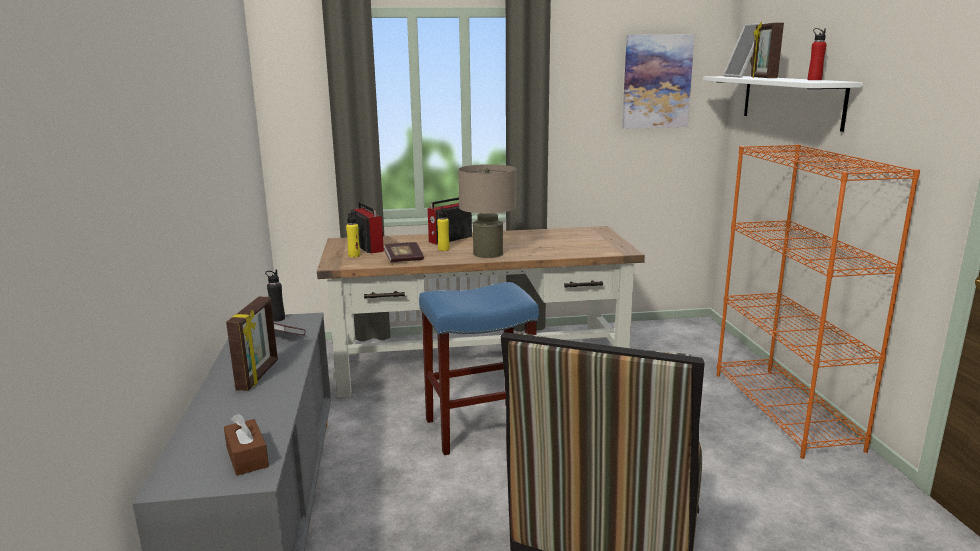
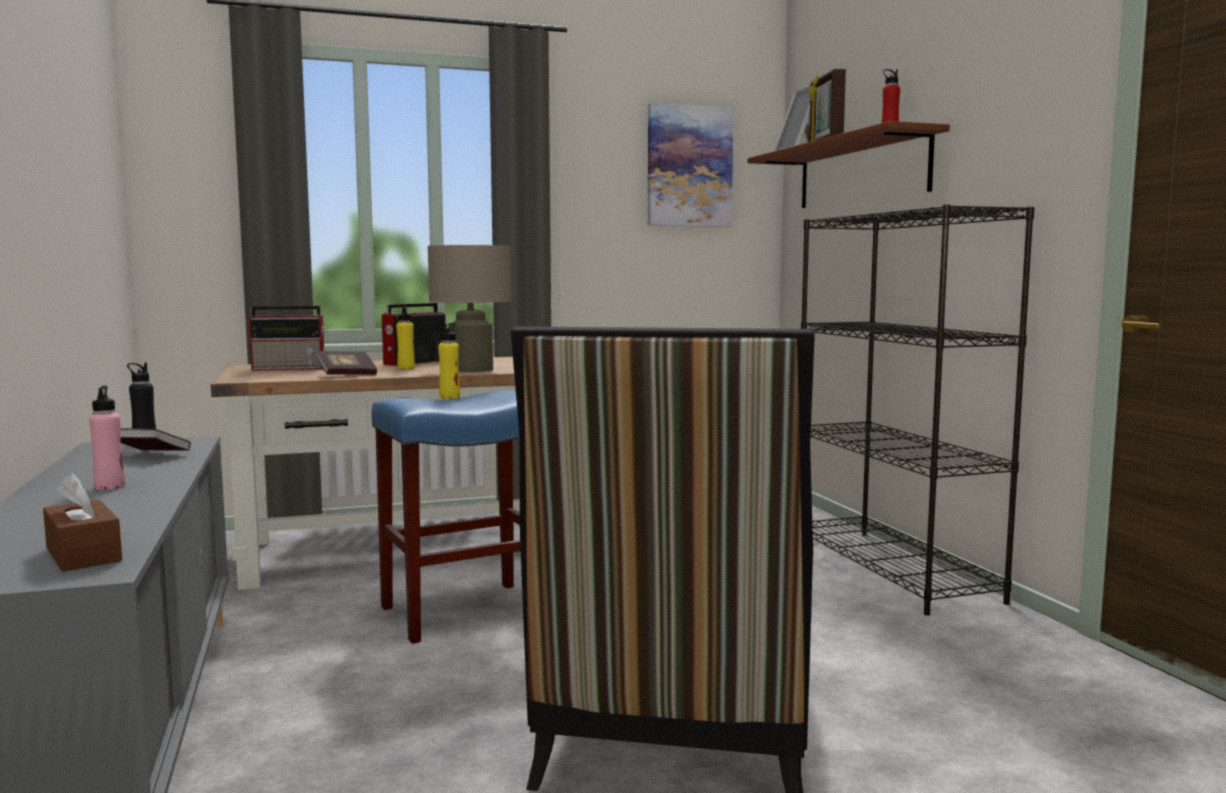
camera: 10 degrees left, 10 degrees down
(259, 375) = (109, 486): picture frame -> pink bottle
(354, 255) = (270, 373): yellow bottle -> yellow bottle (449, 397)
(368, 247) = (291, 368): radio -> radio turned 120 degrees clockwise
(785, 410) = (893, 570): orange bookcase -> black bookcase
(791, 100) = (861, 172): white shelf -> brown shelf

